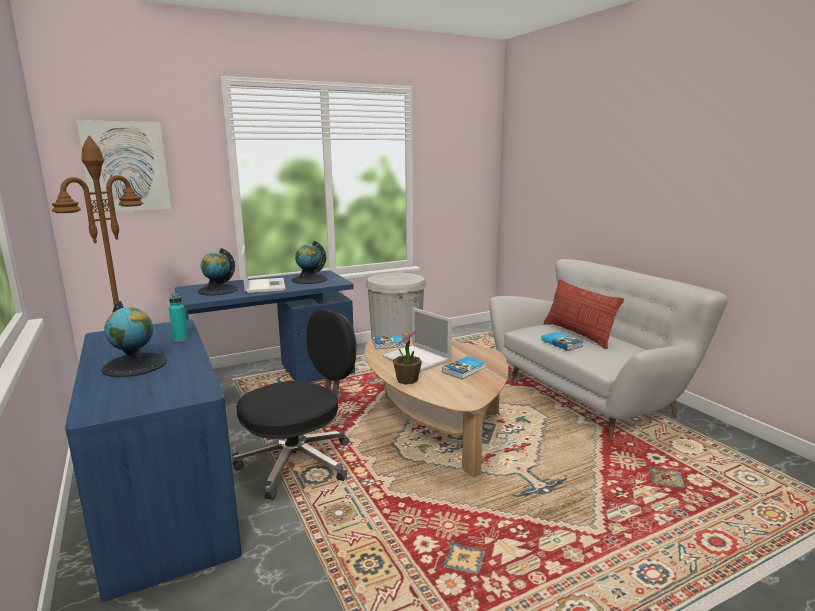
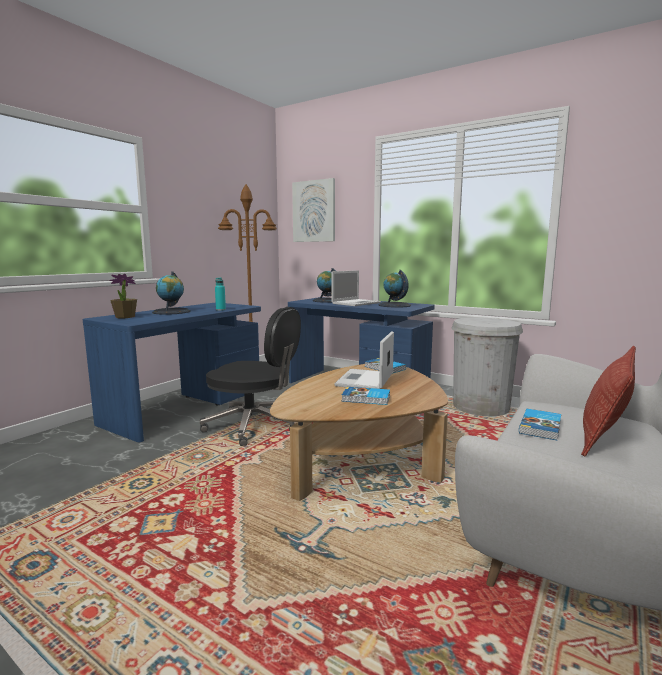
camera: 60 degrees right, 5 degrees down
(407, 380) = (312, 385): potted plant -> potted plant (125, 317)

